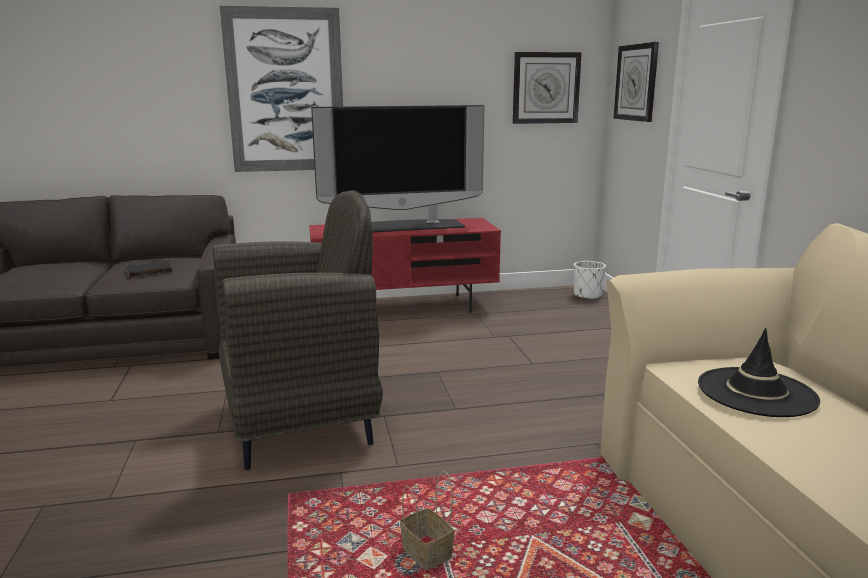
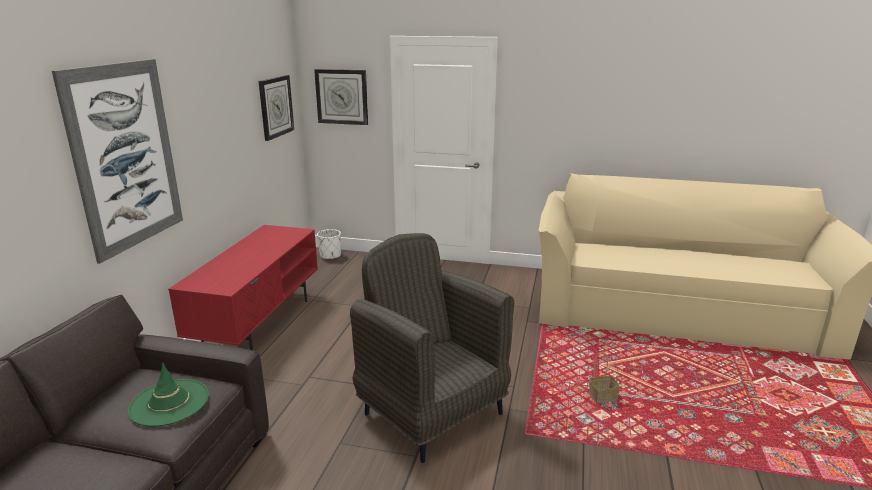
camera: 65 degrees left, 5 degrees up
(149, 270) = (169, 403): black book -> green hat
(302, 423) = (431, 413): grey armchair -> grey armchair turned 45 degrees counterclockwise
(399, 226) = (245, 255): television -> none
(756, 392) = (618, 255): black hat -> none

